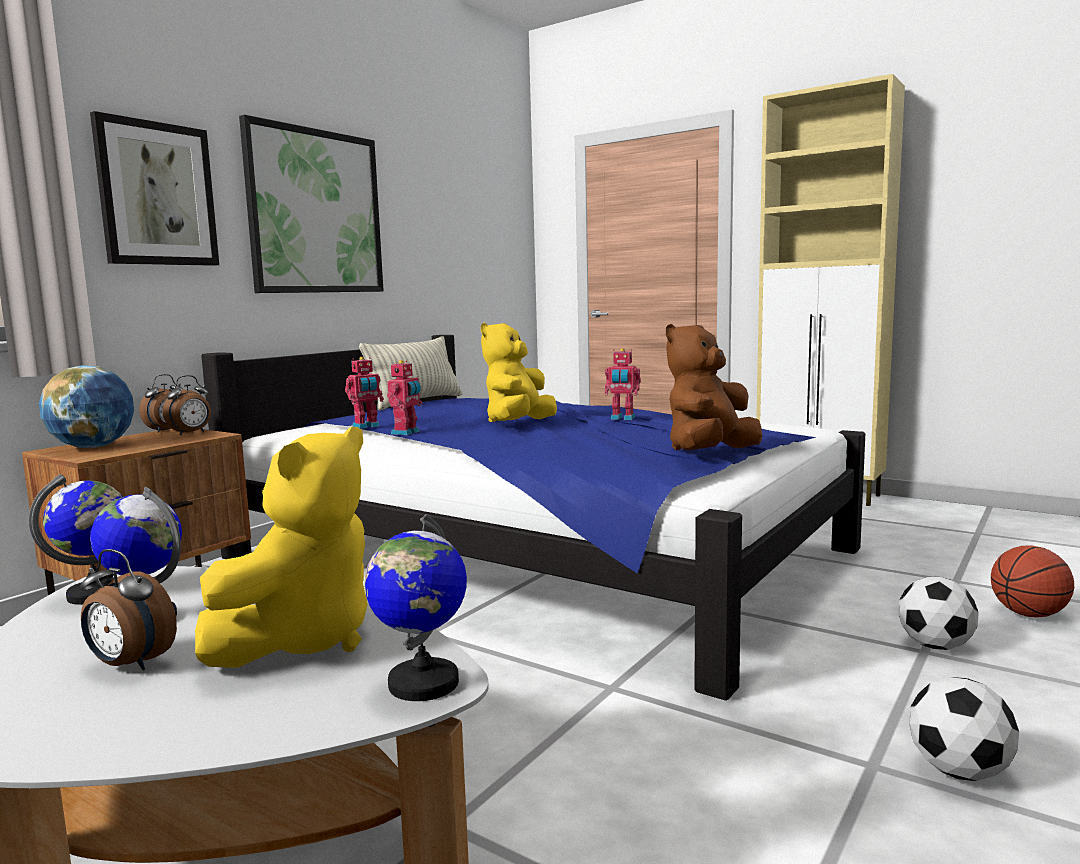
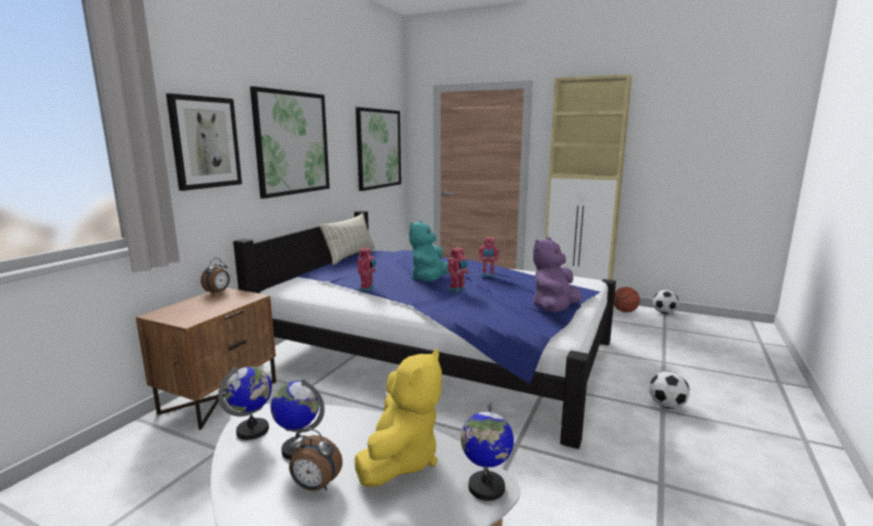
camera: 10 degrees left, 5 degrees up
(93, 447) = (182, 311): globe -> none
(191, 433) = (236, 294): alarm clock -> none
(366, 426) = (339, 283): toy robot -> toy robot (458, 289)
(480, 239) = (378, 149): none -> picture
(518, 424) = (430, 280): yellow plush toy -> turquoise plush toy
(709, 454) = (554, 309): brown plush toy -> purple plush toy
(959, 771) = (700, 483): football -> football (664, 312)
(1028, 614) = (704, 382): basketball -> basketball (624, 311)

